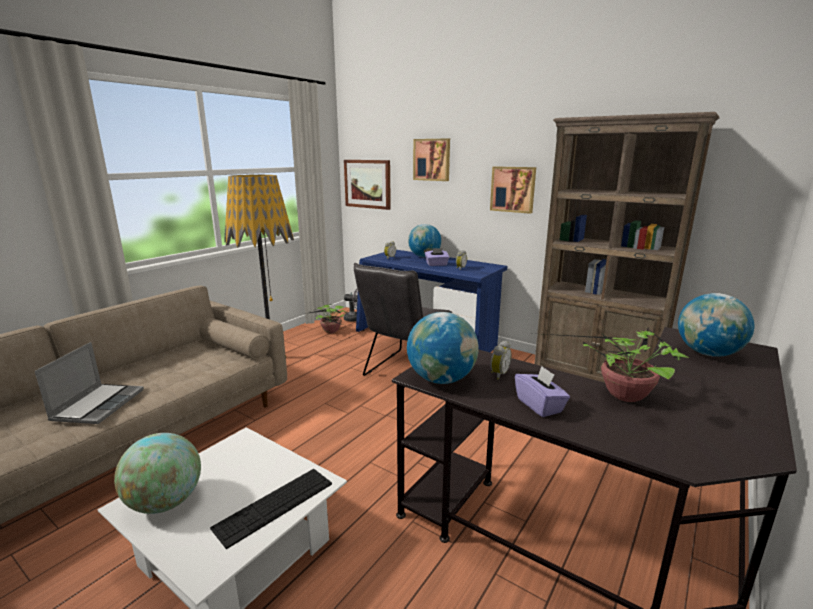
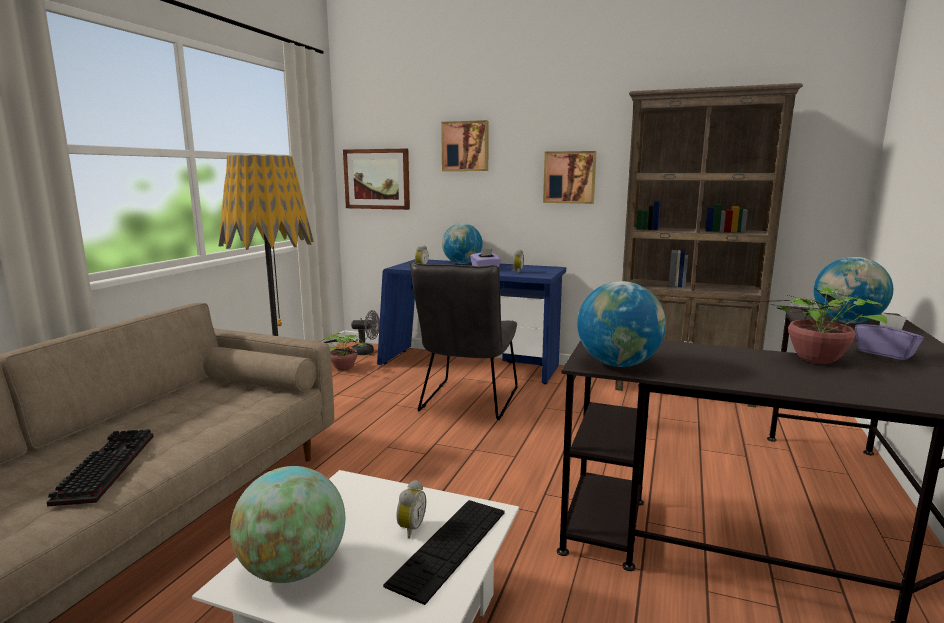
camera: 15 degrees left, 5 degrees down
(98, 404) = (105, 467): laptop -> keyboard
(498, 374) = (672, 355): alarm clock -> alarm clock (410, 528)
(539, 405) = (746, 375): purple tissue box -> purple tissue box (885, 353)

